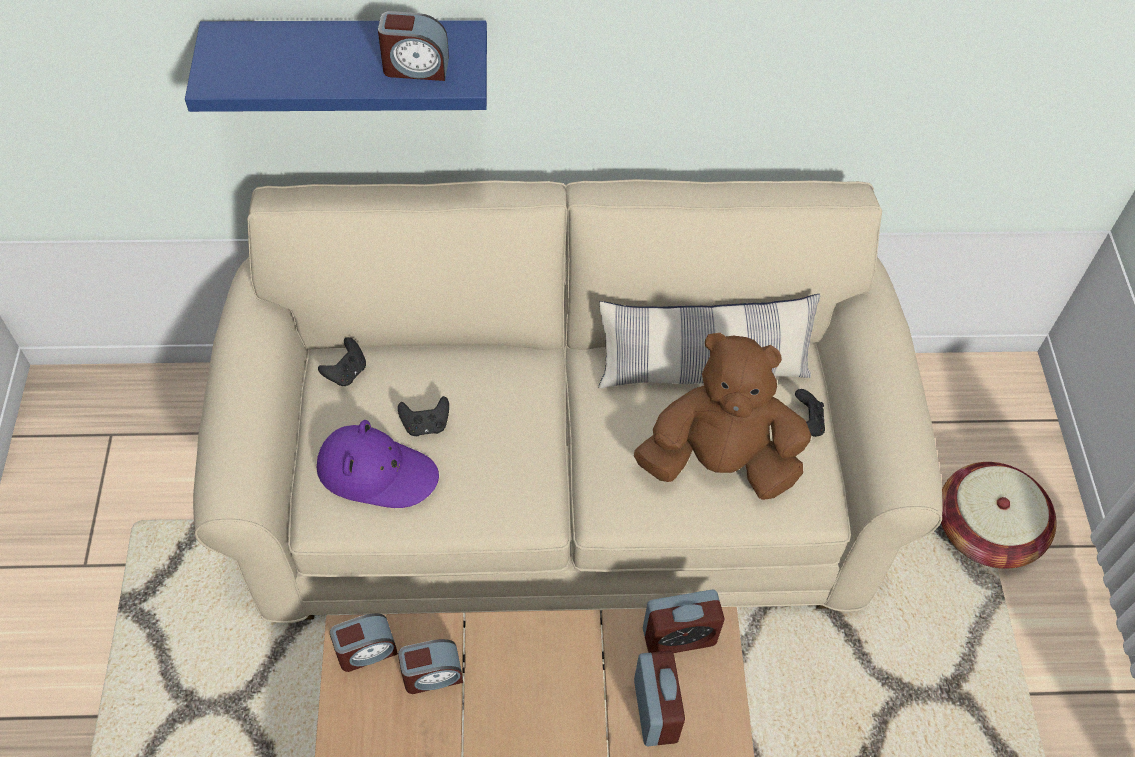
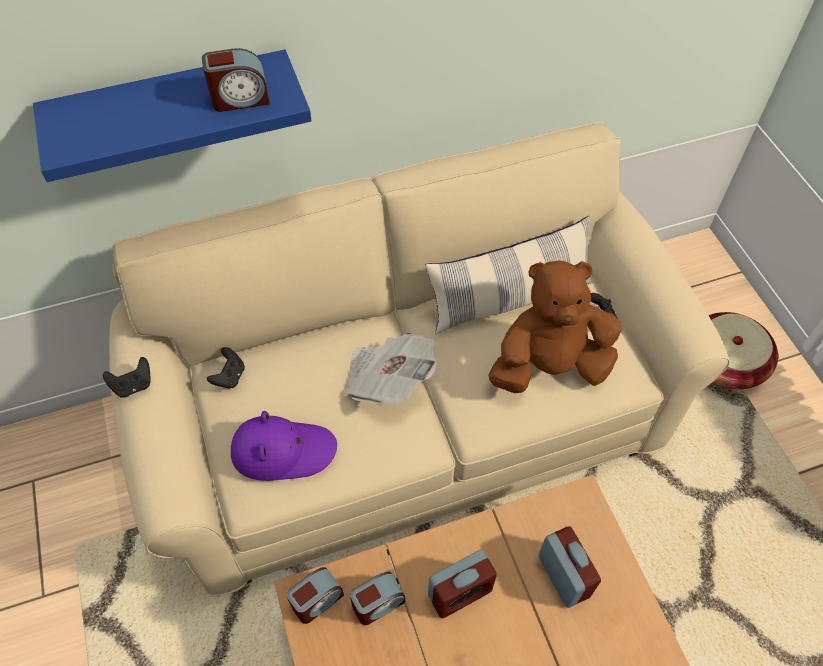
camera: 15 degrees left, 0 degrees up
(425, 425) = (309, 401): black game controller -> black game controller (133, 385)
(523, 426) = (388, 380): none -> newspaper
(679, 637) = (559, 511): alarm clock -> alarm clock (459, 593)

